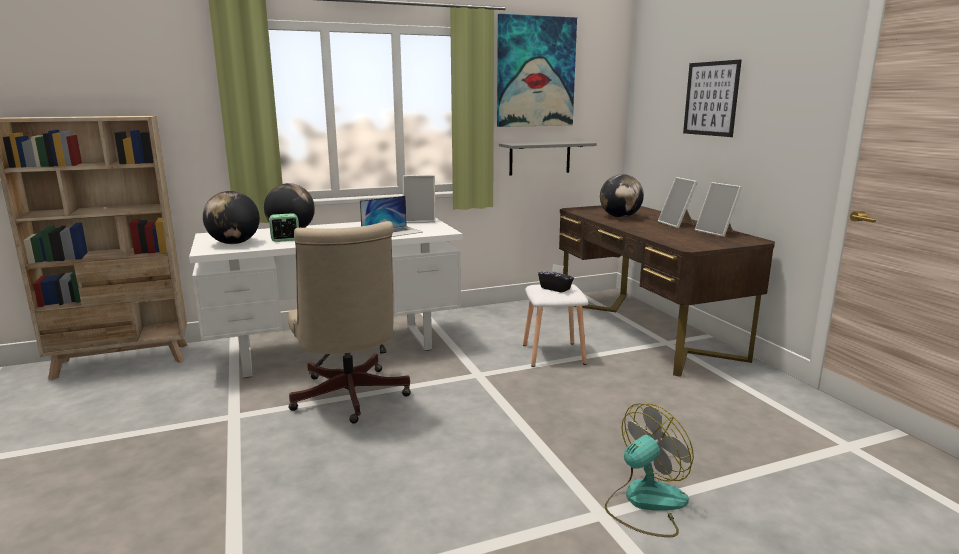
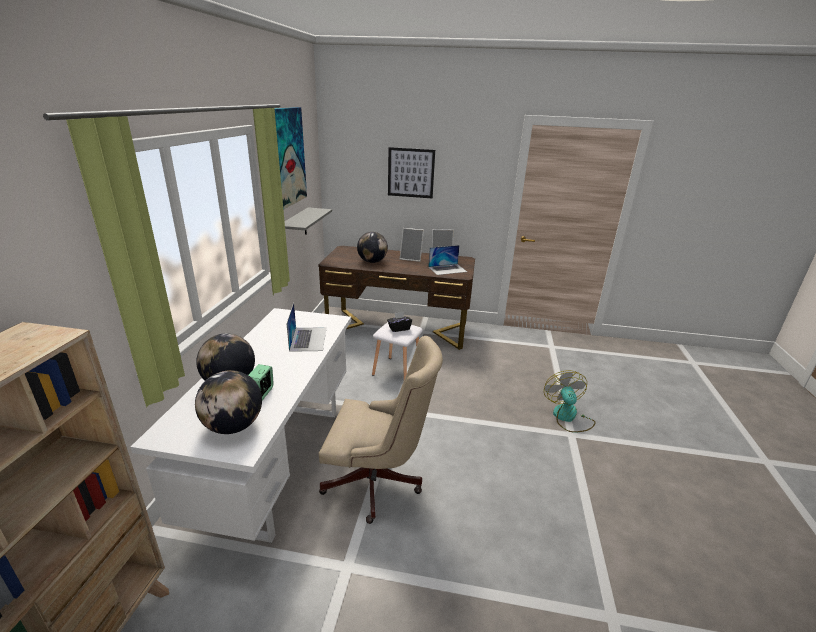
camera: 60 degrees left, 10 degrees up
(420, 220) = (282, 317): picture frame -> none
(689, 239) = (447, 269): none -> laptop

